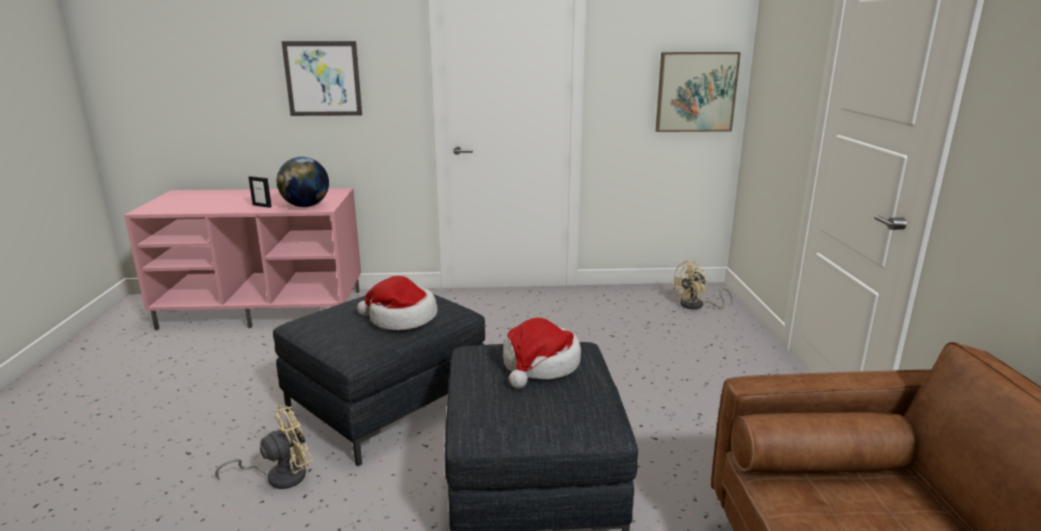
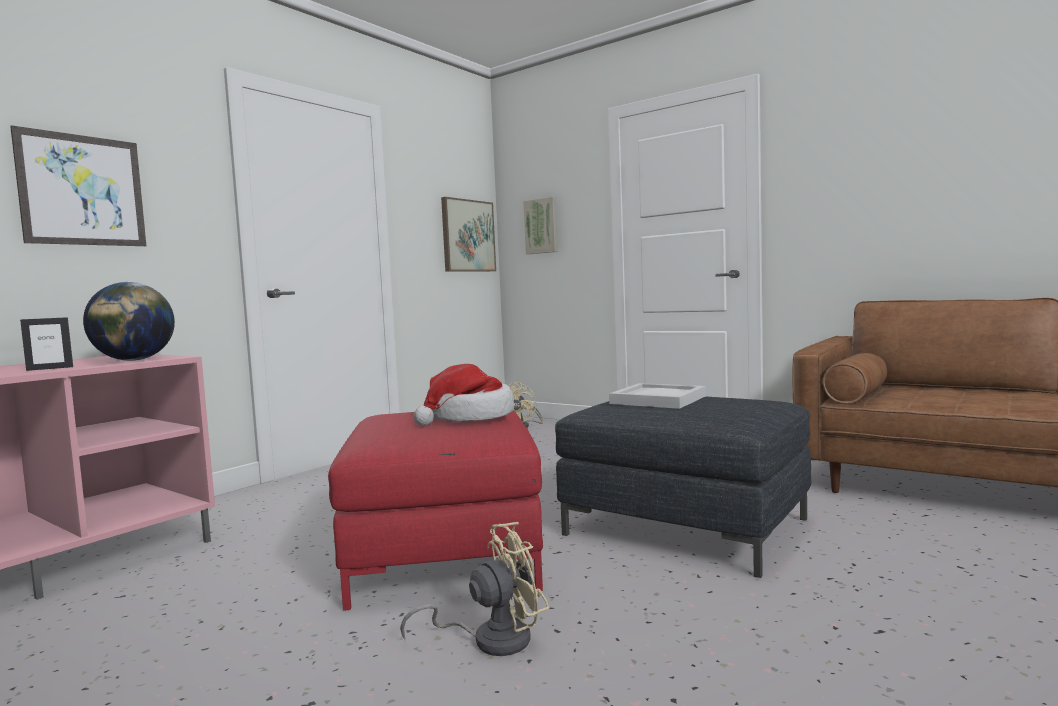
camera: 50 degrees left, 15 degrees down
(279, 476) = (491, 639): beige fan -> beige fan turned 60 degrees clockwise
(387, 404) = (445, 553): grey ottoman -> red ottoman
(540, 365) = (659, 399): hat -> white tray
(774, 90) = (541, 226): none -> picture

